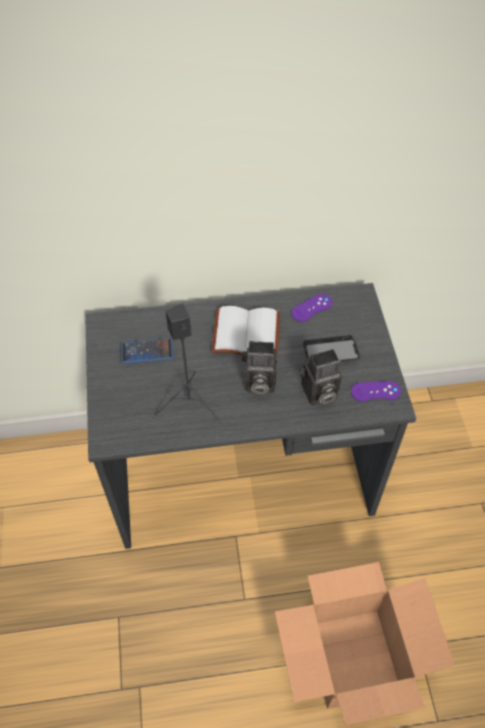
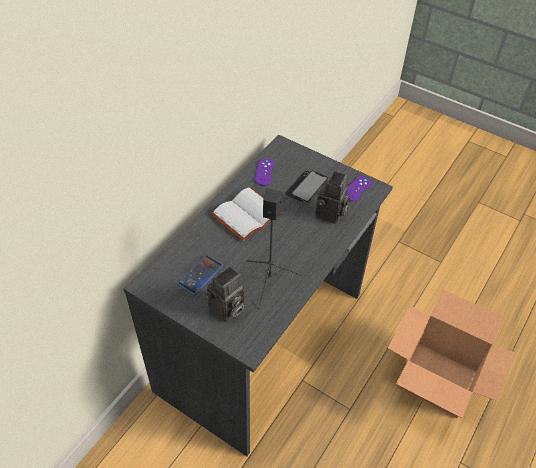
camera: 50 degrees left, 5 degrees down
(258, 383) = (292, 236): camera -> camera (226, 310)

